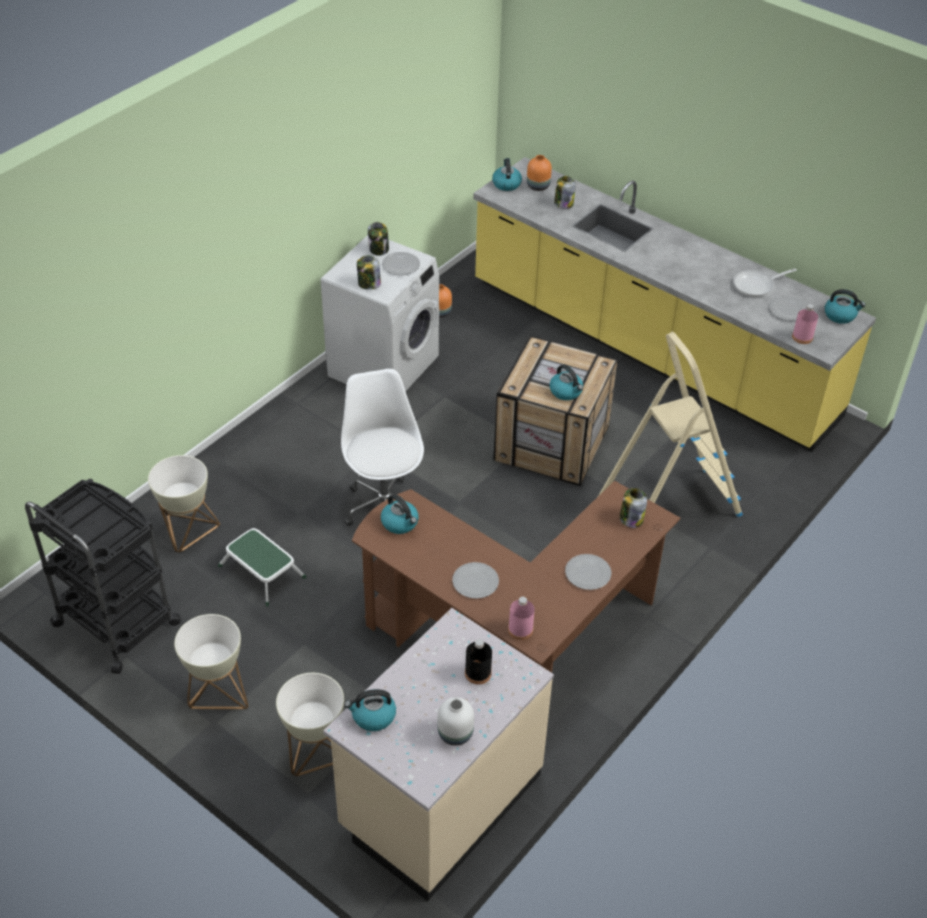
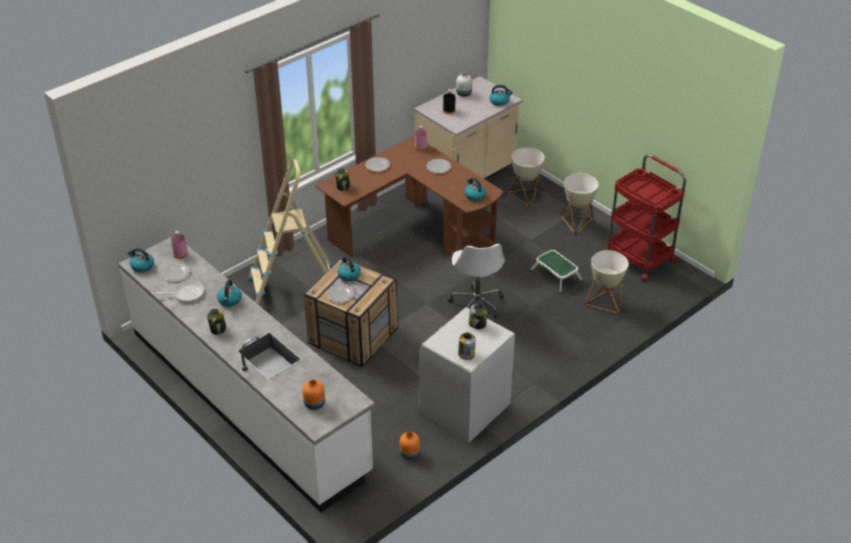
camera: 170 degrees left, 5 degrees down
(118, 623) = (638, 258): black cart -> red cart
(400, 265) = (450, 338): plate -> plate (341, 294)
(506, 184) = (342, 409): kettle -> kettle (230, 300)
(563, 203) = (299, 382): jar -> jar (218, 329)
(650, 350) = (248, 400): yellow counter -> white counter

